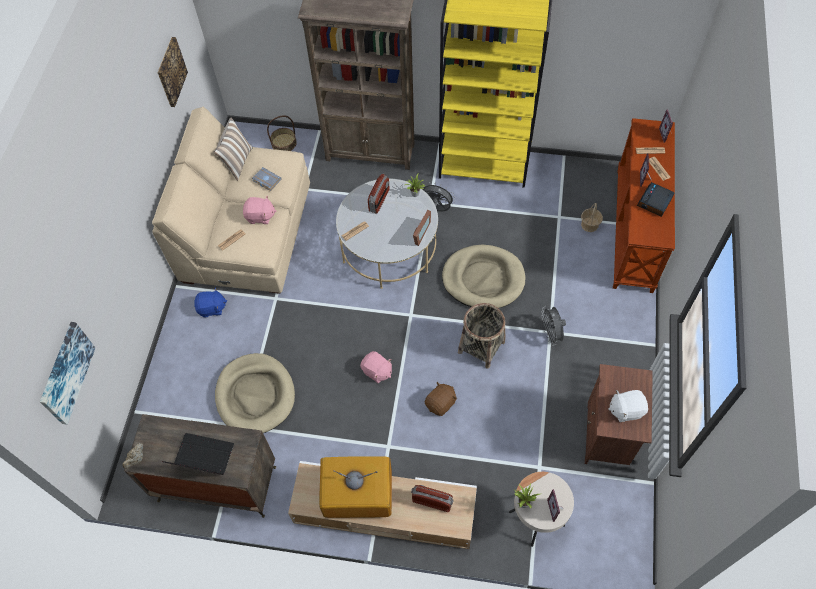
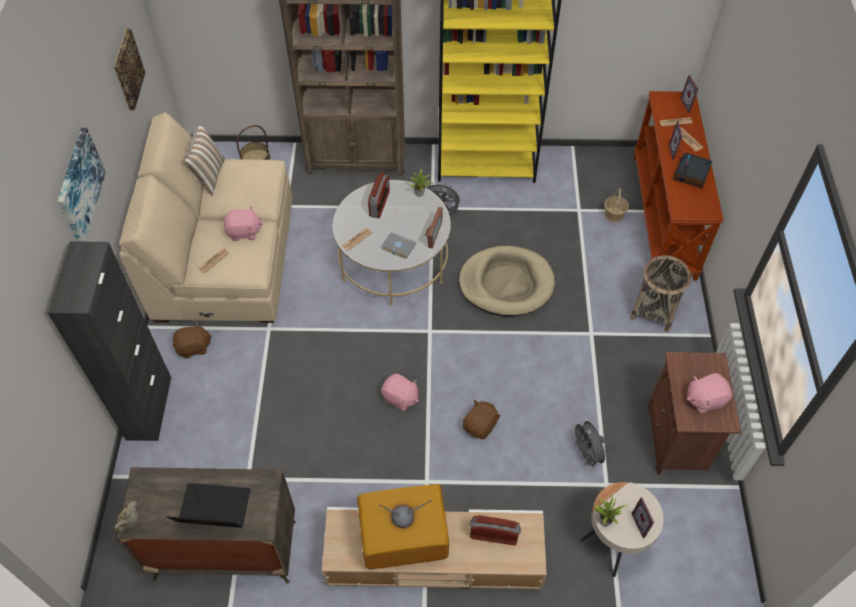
camera: 10 degrees left, 5 degrees down
(65, 373) = (34, 419): picture -> picture (79, 185)
(169, 357) = (149, 408): none -> black cabinet
(212, 308) = (194, 347): blue plush toy -> brown plush toy
(255, 395) = (259, 441): beige dog bed -> none
(266, 180) = (246, 192): grey book -> grey book (397, 247)
(481, 347) = (516, 358): basket -> basket (654, 310)
(551, 334) = (593, 335): grey fan -> grey fan (586, 454)
(626, 410) = (705, 399): white plush toy -> pink plush toy

